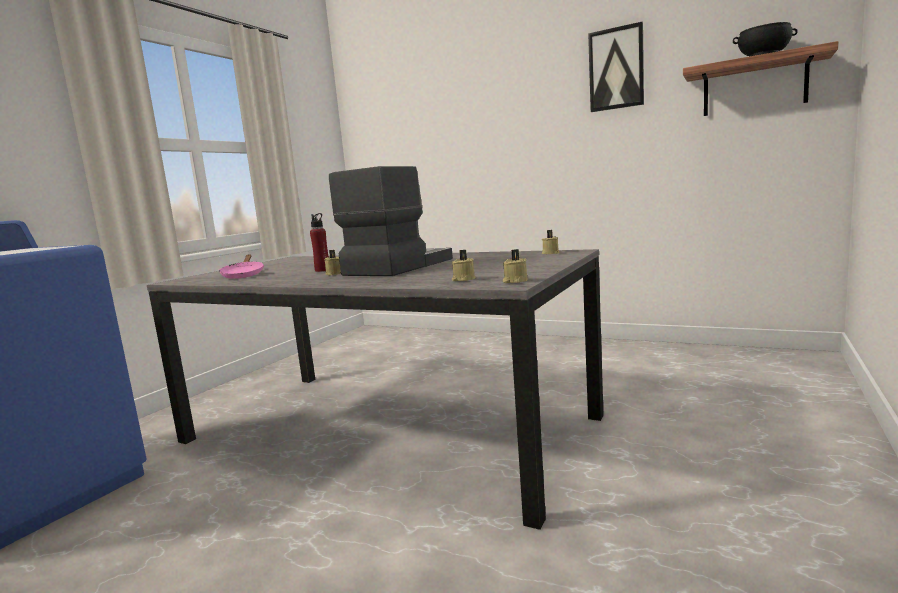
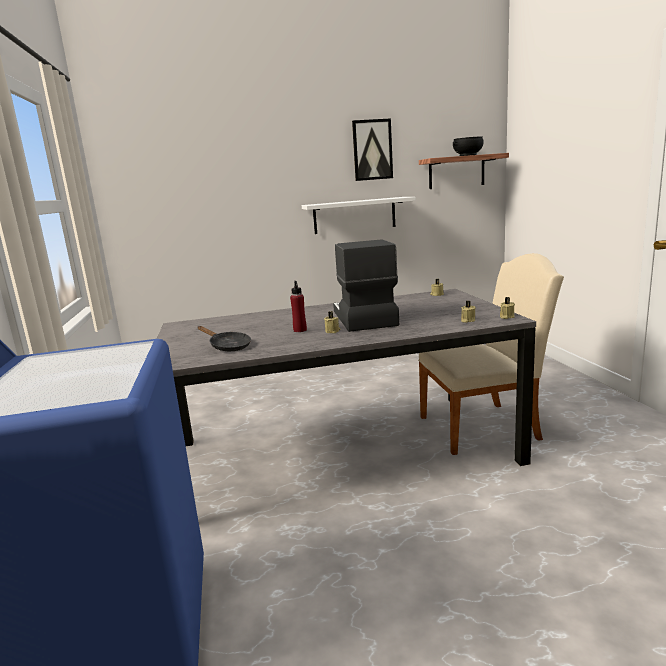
camera: 40 degrees left, 5 degrees up
(243, 275) = (227, 346): pink frying pan -> black frying pan
(576, 460) = (486, 426): none -> beige chair
(589, 157) = (354, 215): none -> white shelf

